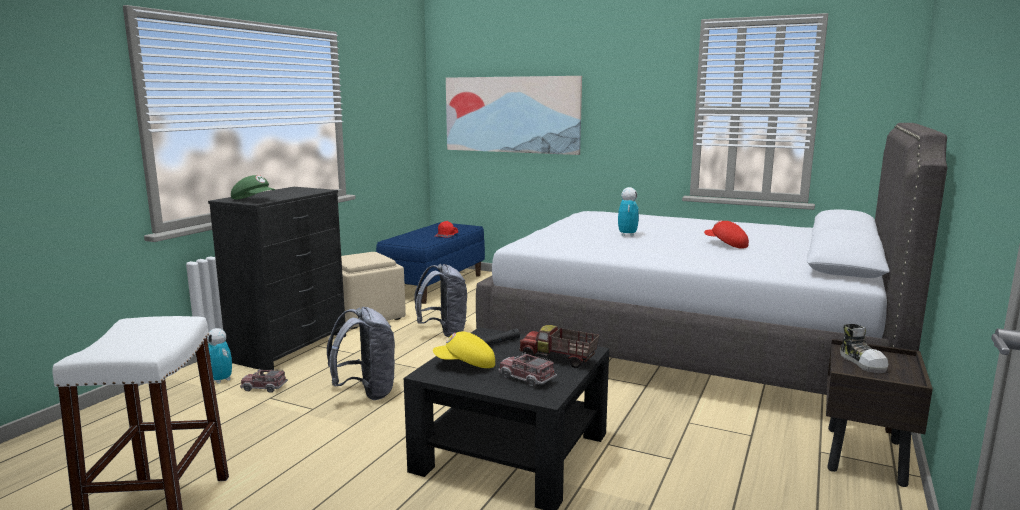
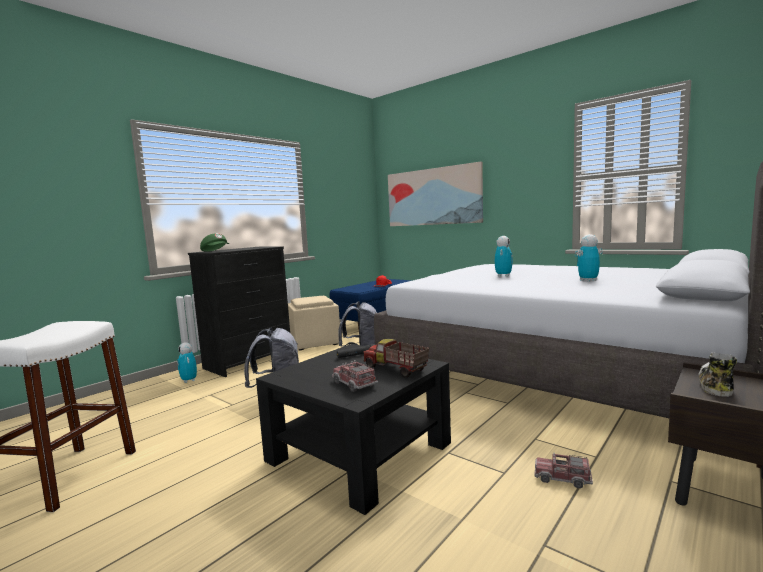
camera: 15 degrees right, 5 degrees down
(264, 387) = (212, 387): toy truck -> toy truck (562, 478)
(465, 365) = (314, 371): yellow cap -> none
(725, 245) = (588, 280): red cap -> toy robot
(862, 362) = (715, 386): shoe -> shoe turned 150 degrees counterclockwise

